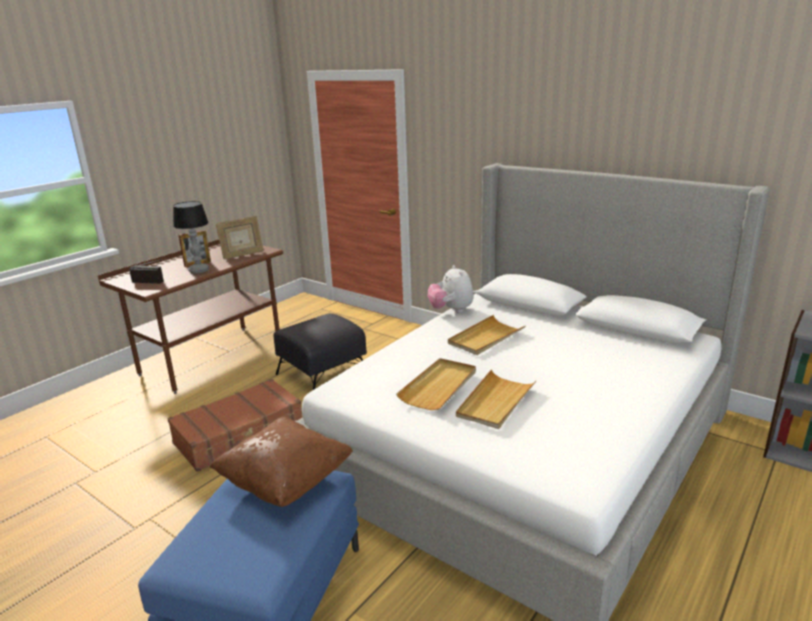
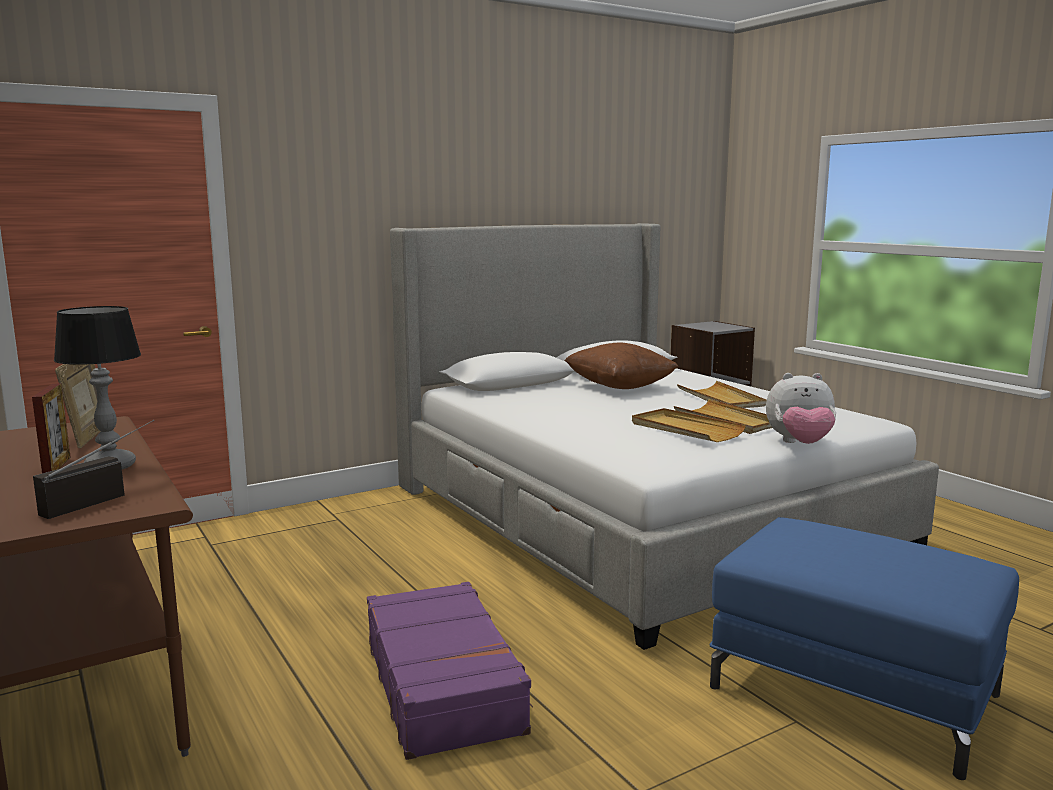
camera: 70 degrees left, 10 degrees down
(240, 435) = (444, 685): brown suitcase -> purple suitcase
(286, 482) = (799, 539): brown pillow -> brown pillow (619, 387)
(323, 374) = (325, 594): black ottoman -> none
(451, 310) = (481, 407): plush toy -> plush toy (799, 444)
(485, 338) = (579, 405): beige tray -> beige tray (721, 399)

